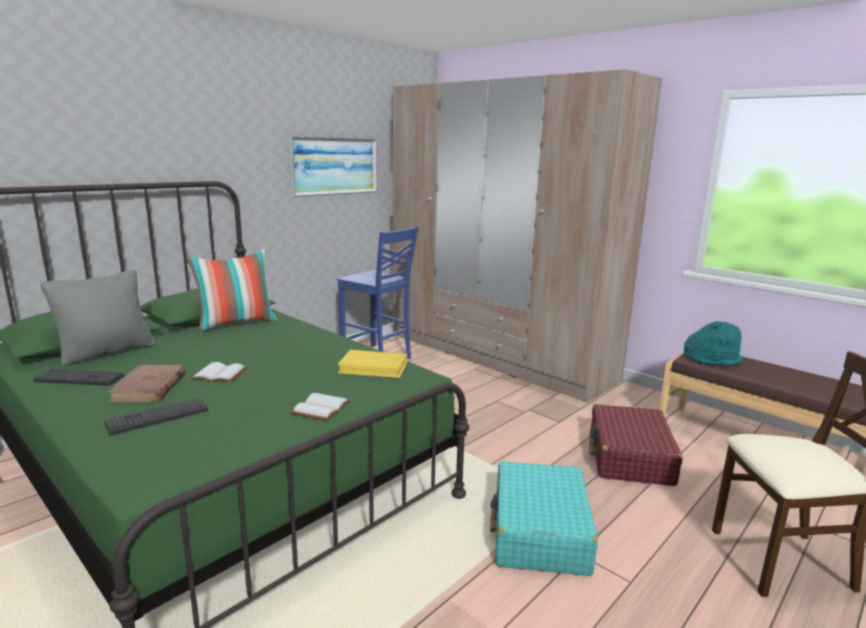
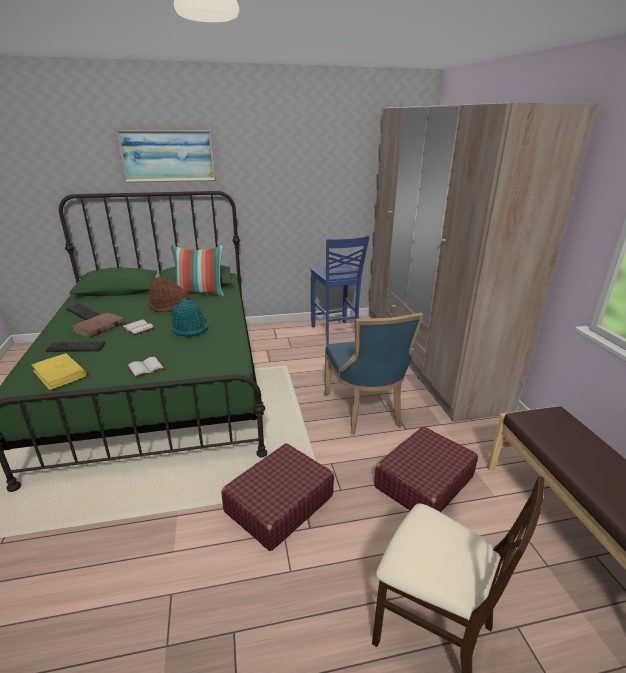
camera: 35 degrees right, 10 degrees up
(107, 352) = (116, 298): grey pillow -> none
(218, 344) = (169, 306): none -> brown hat
(335, 166) = (321, 178): picture -> picture (168, 156)
(374, 368) = (217, 348): yellow book -> yellow book (59, 374)
(504, 419) = (365, 411): none -> blue chair
(539, 532) = (279, 504): turquoise suitcase -> red suitcase
(712, 359) = (549, 425): turquoise hat -> turquoise hat (190, 329)

